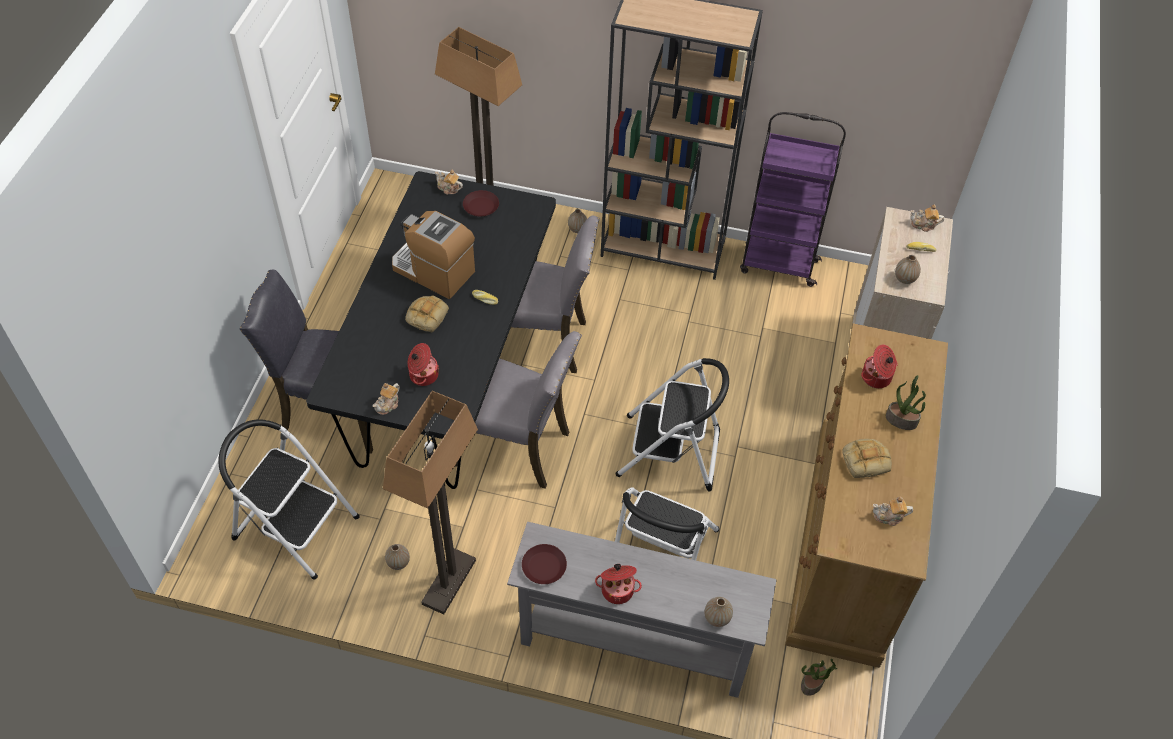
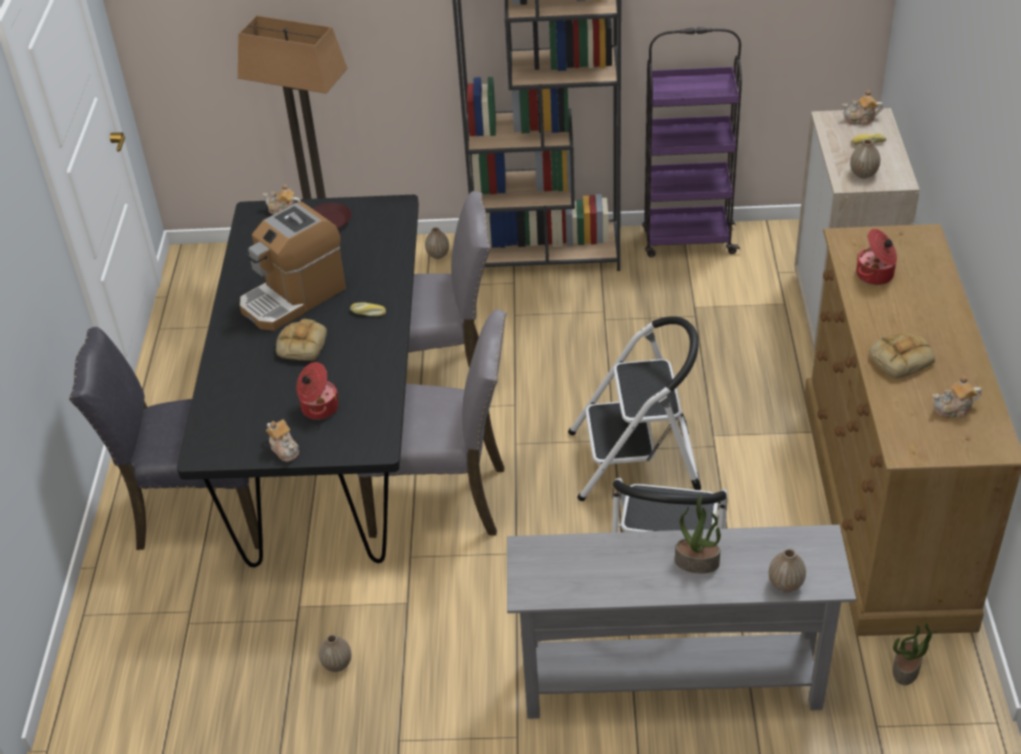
camera: 10 degrees left, 10 degrees down
(292, 526) = (184, 655): step ladder -> none
(388, 404) = (285, 449): teapot -> teapot turned 60 degrees counterclockwise
(433, 271) = (293, 297): coffee machine -> coffee machine turned 60 degrees counterclockwise
(449, 581) = (409, 669): floor lamp -> none
(543, 567) = (547, 581): brown plate -> none
(617, 589) = (649, 583): cooking pot -> none
(901, 420) = (923, 310): potted plant -> potted plant (697, 562)

